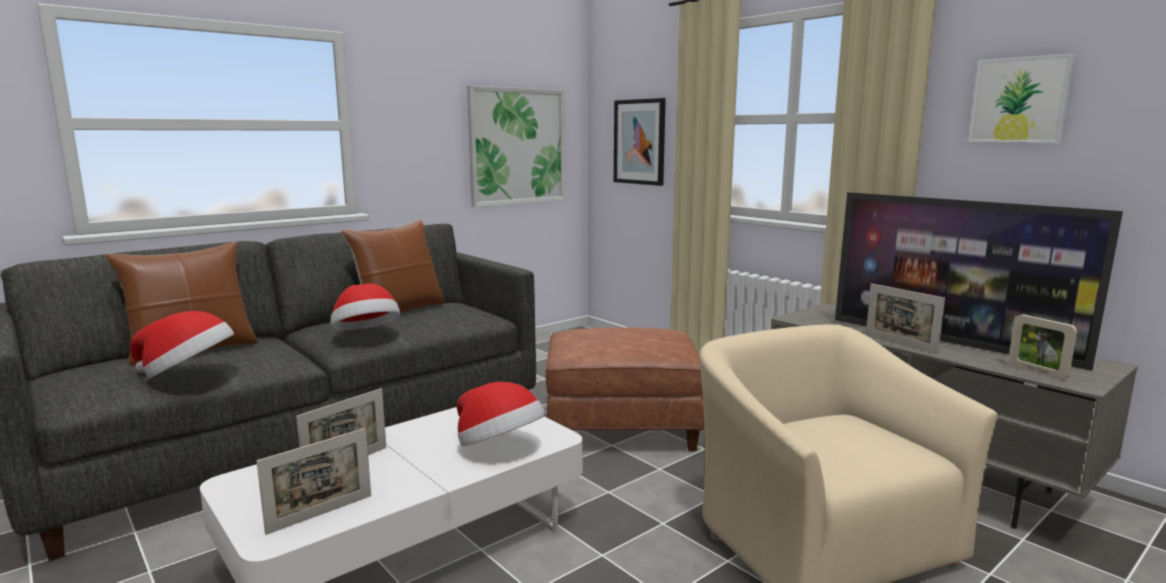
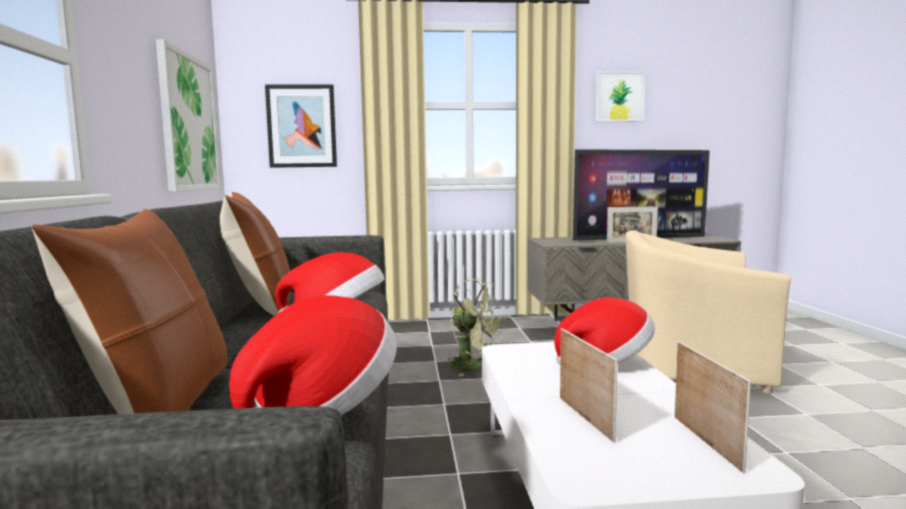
camera: 55 degrees left, 5 degrees down
(623, 427) = (473, 367): brown ottoman -> green fan
(1037, 372) = (700, 239): picture frame -> none

